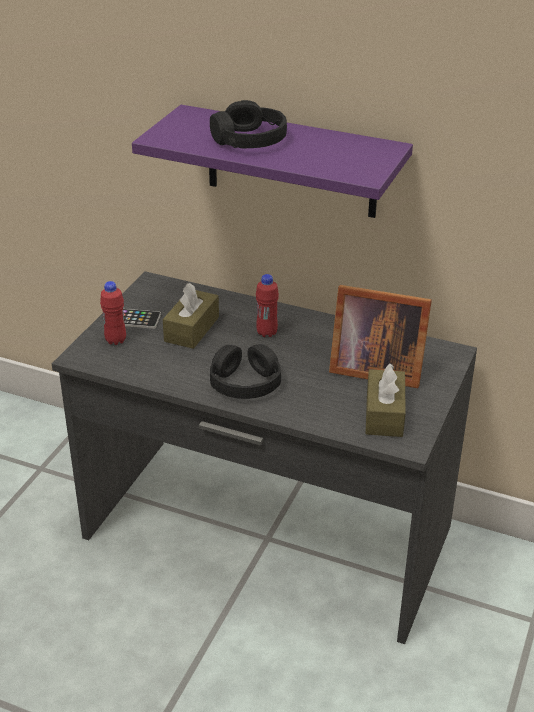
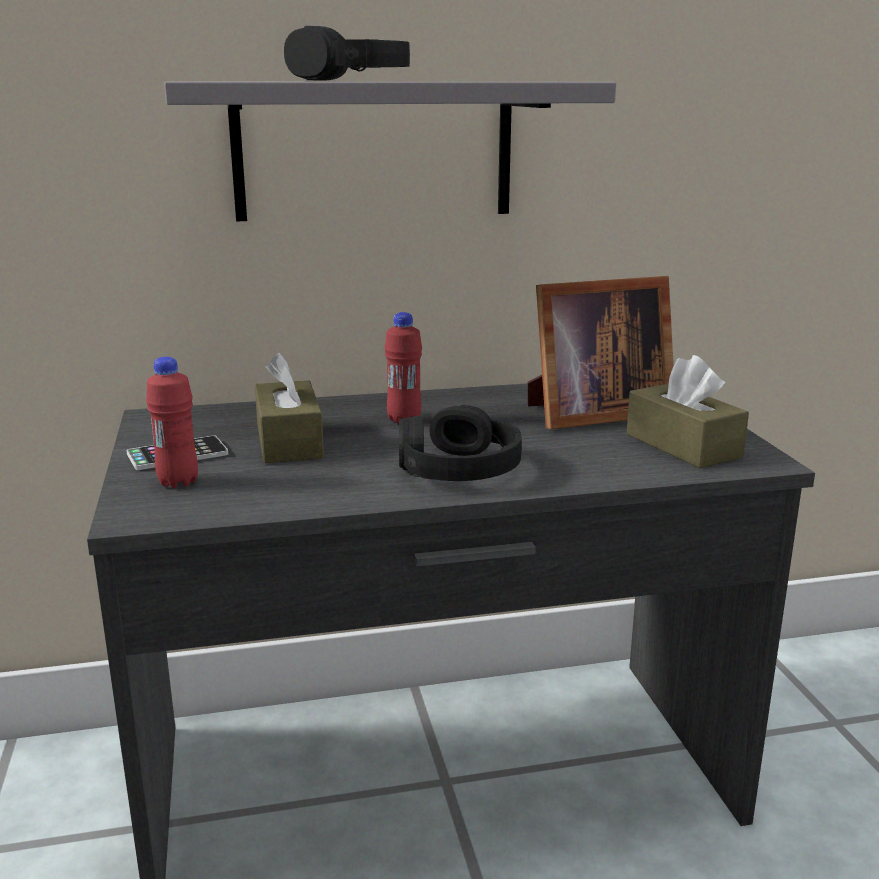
camera: 35 degrees left, 15 degrees down
(291, 162) = (374, 151): purple shelf -> grey shelf

